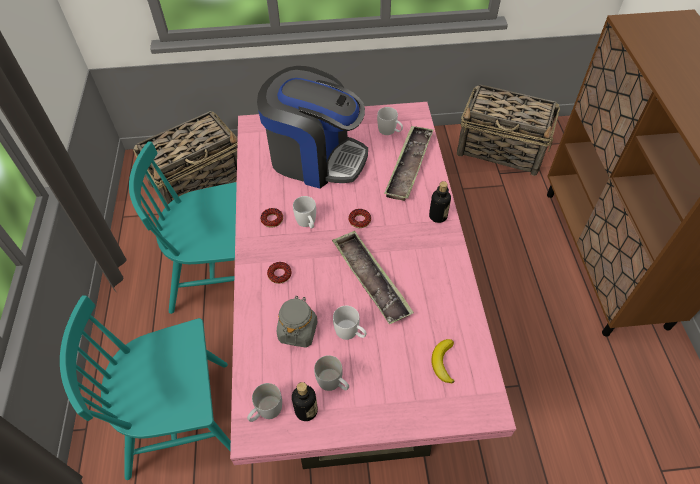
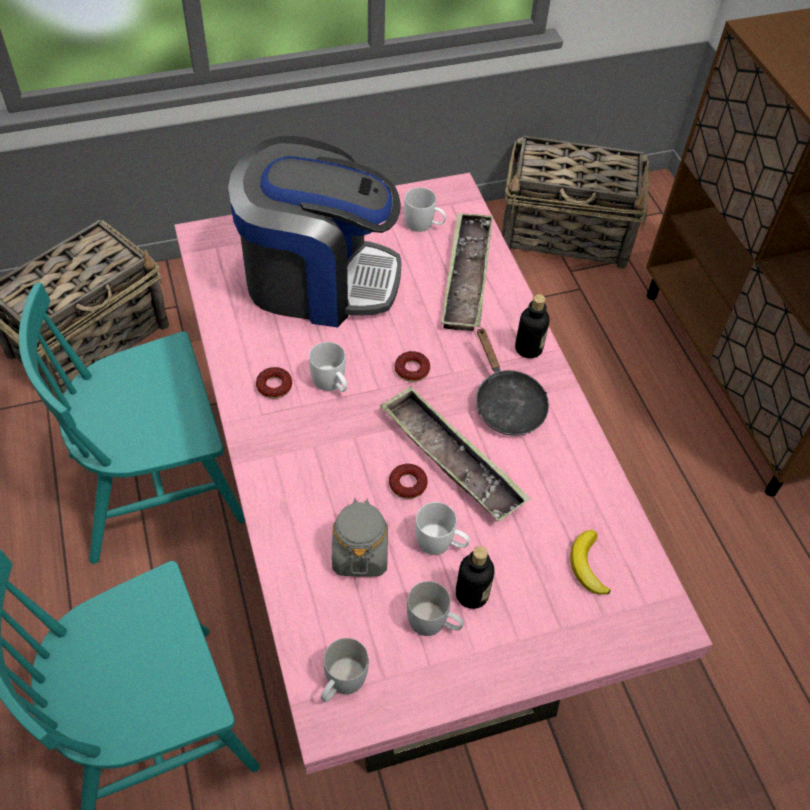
camera: 15 degrees left, 0 degrees up
(279, 274) = (308, 470): donut -> donut (407, 484)
(306, 410) = (403, 671): bottle -> bottle (472, 594)
(415, 249) = (506, 403): none -> black frying pan

